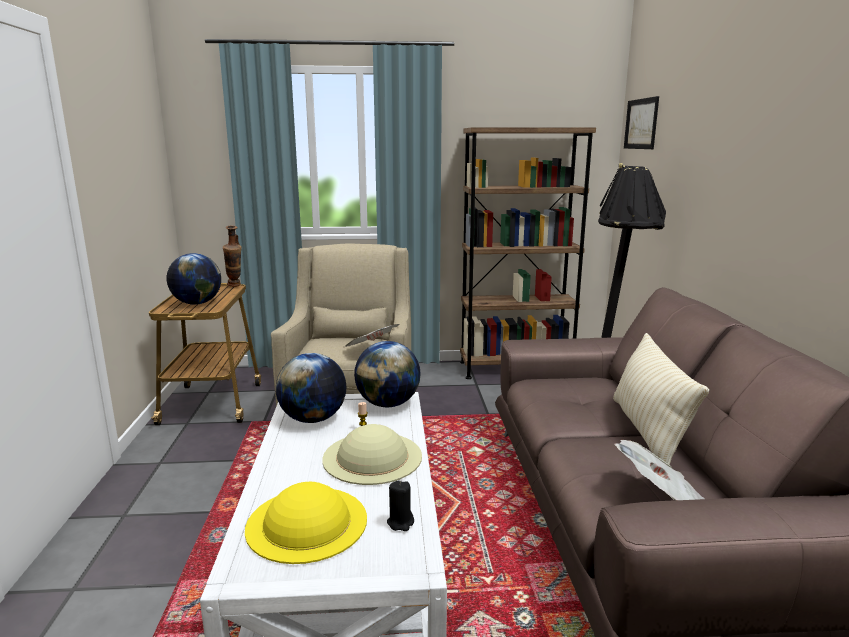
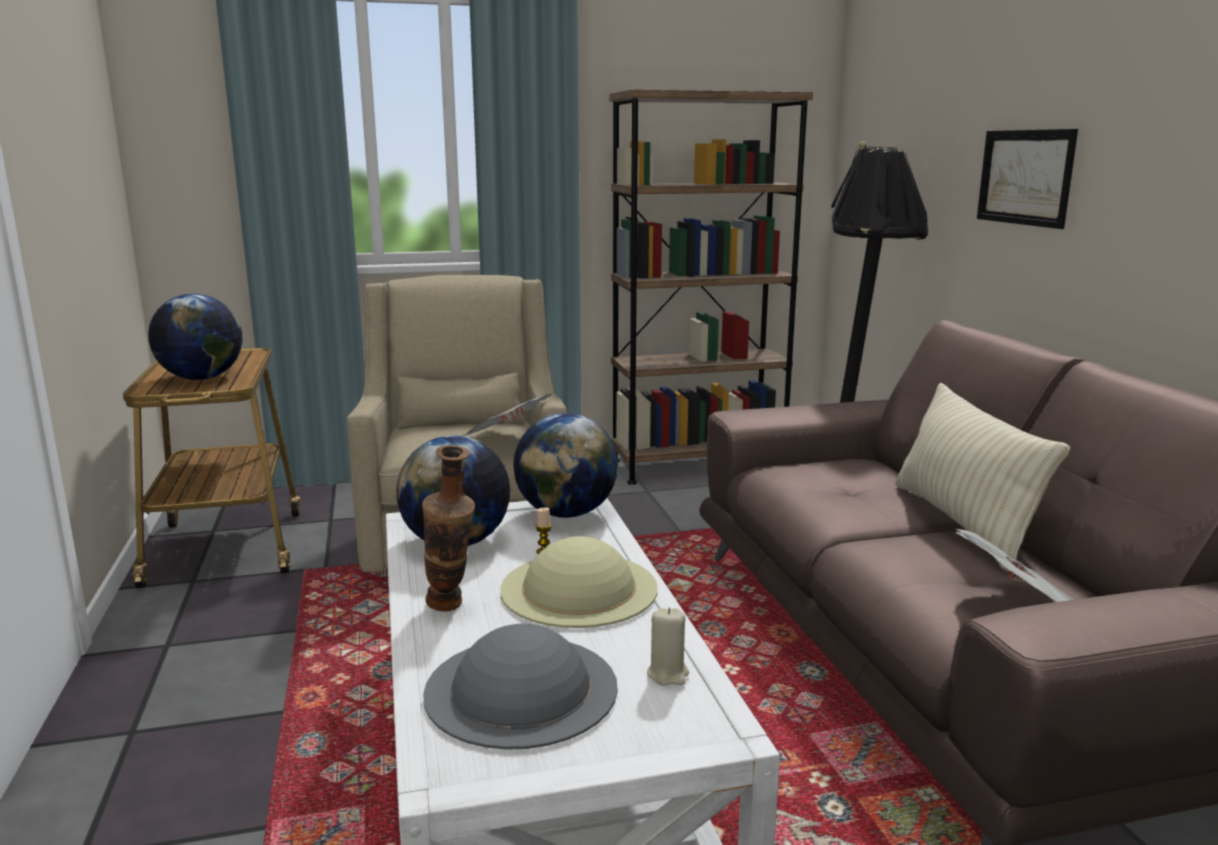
camera: 10 degrees left, 0 degrees up
(235, 286) = (253, 351): vase -> vase (451, 608)
(306, 523) = (521, 689): yellow hat -> grey hat
(400, 522) = (668, 674): black candle -> beige candle
(641, 124) = (874, 88): picture -> picture (1025, 177)

